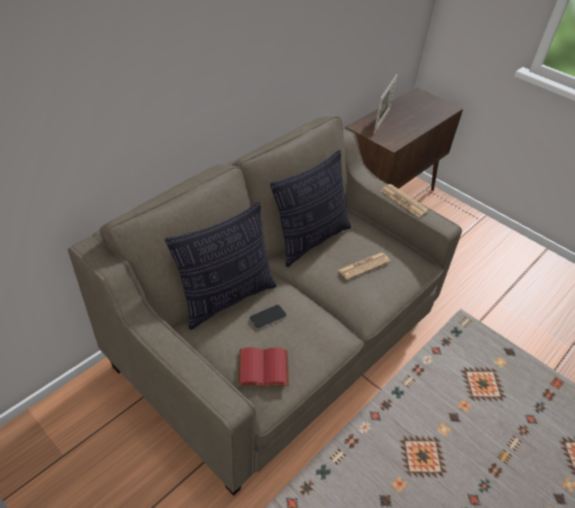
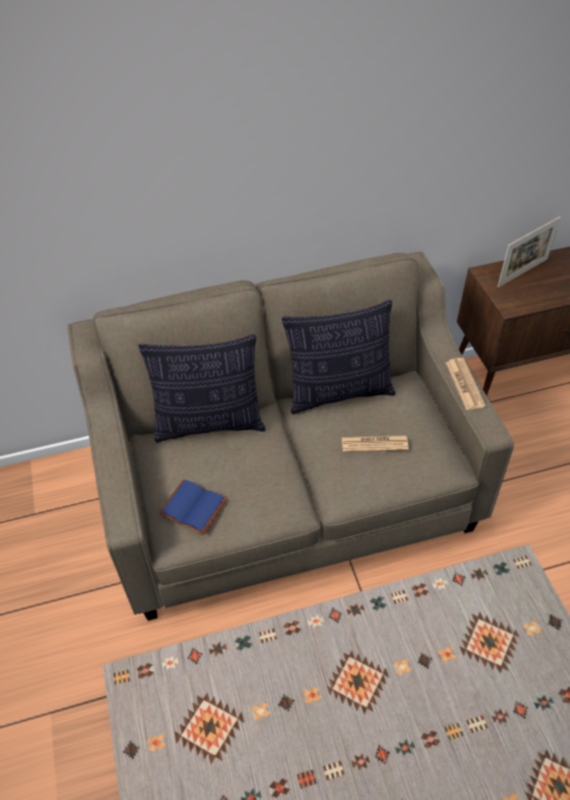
camera: 35 degrees right, 5 degrees up
(262, 369) = (191, 508): red book -> blue book
(267, 317) = (232, 459): phone -> none

